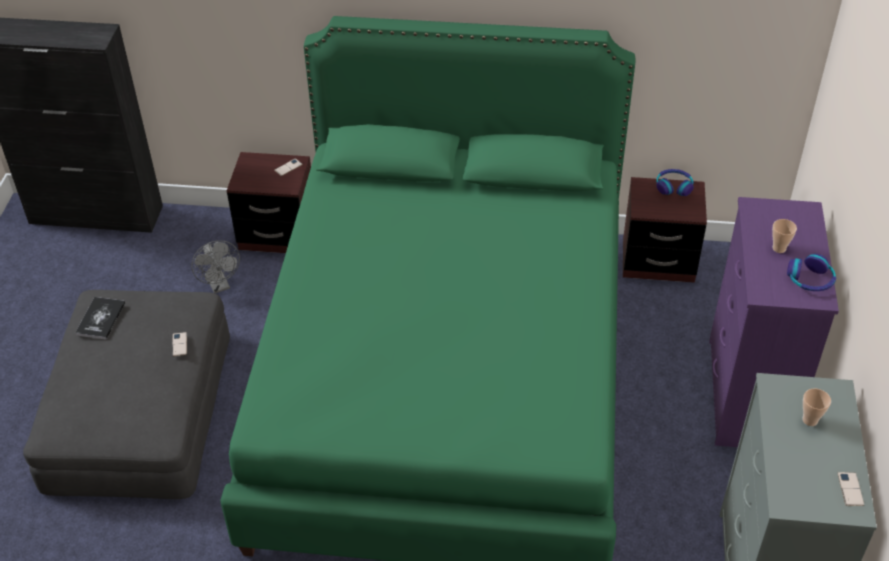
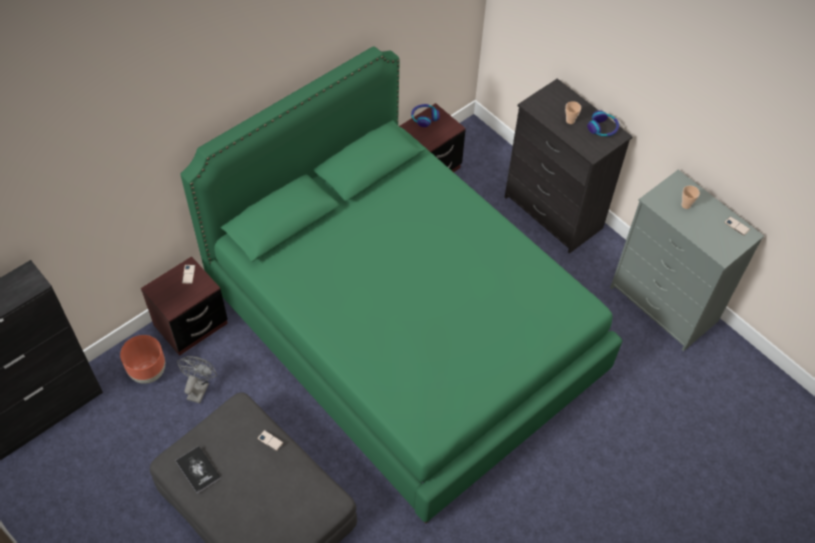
camera: 50 degrees left, 10 degrees up
(201, 243) = (148, 371): none -> brown planter
(220, 285) = (199, 388): grey fan -> grey fan turned 90 degrees counterclockwise
(747, 395) = (553, 213): purple dresser -> black dresser

